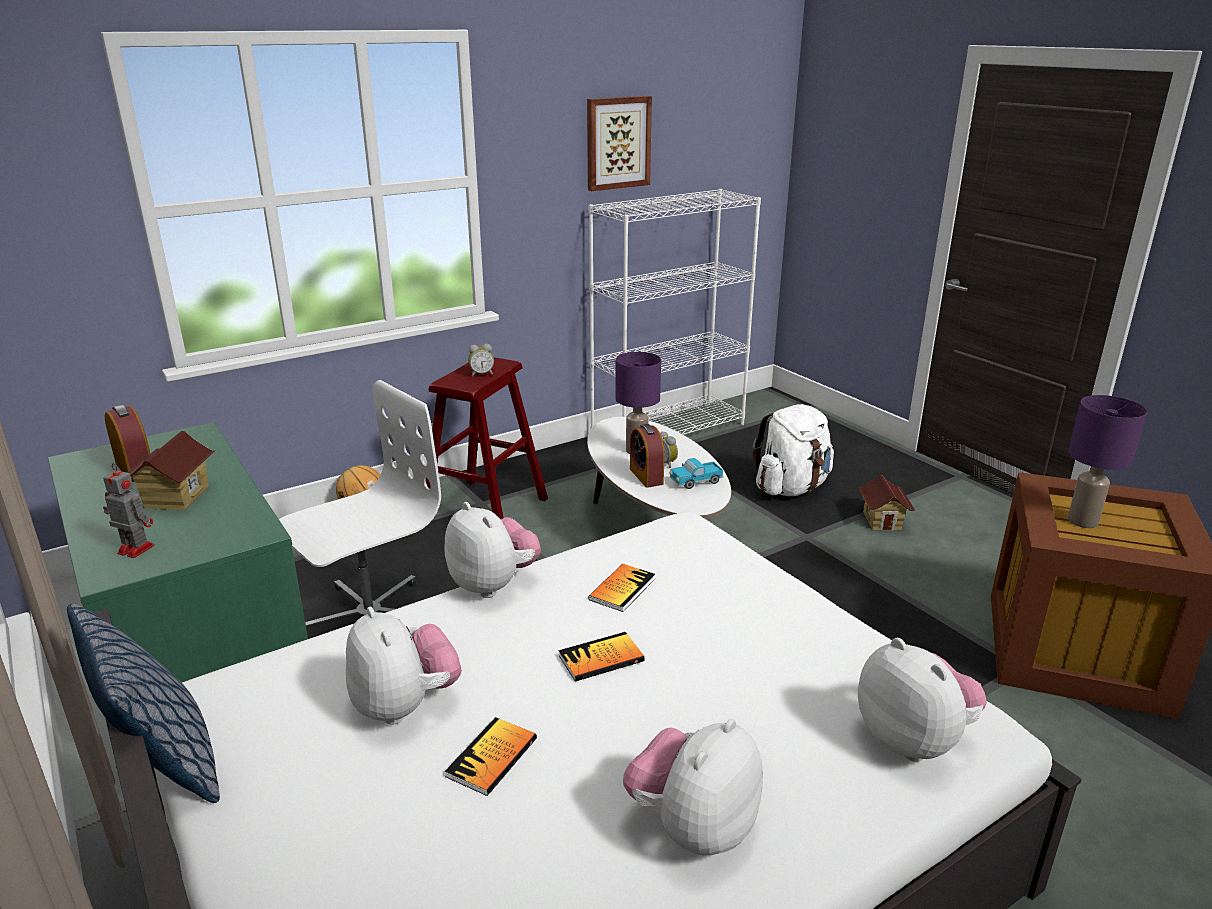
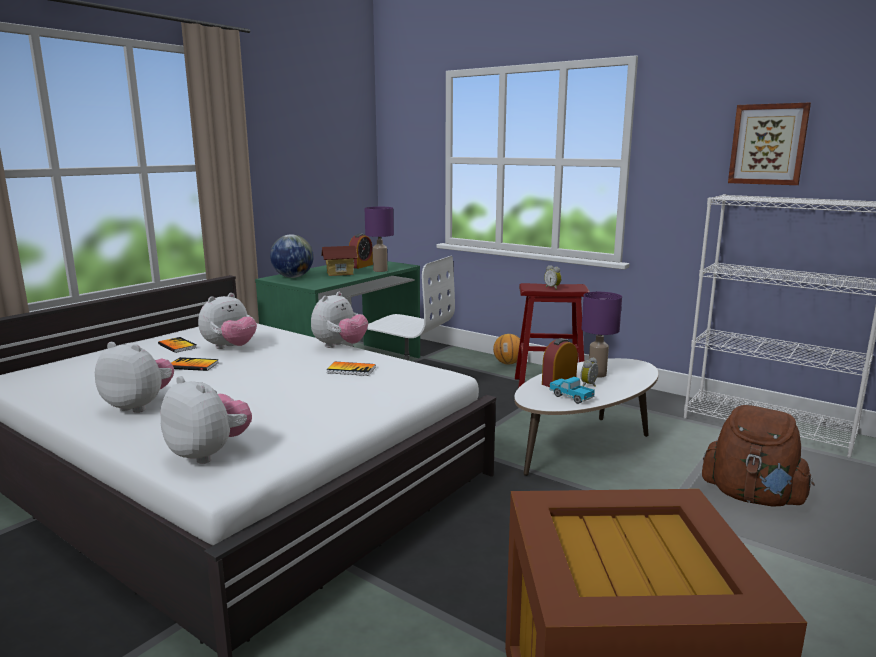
camera: 70 degrees right, 10 degrees down
(134, 549) = (293, 277): toy robot -> globe
(165, 765) = (189, 326): pillow -> none
(601, 658) = (276, 373): book -> book (177, 346)
(791, 488) = (752, 497): white backpack -> brown backpack
(882, 520) = (759, 557): toy house -> none
(913, 740) = (209, 453): plush toy -> plush toy turned 90 degrees counterclockwise
(1081, 521) = (625, 534): purple table lamp -> purple table lamp (380, 270)

